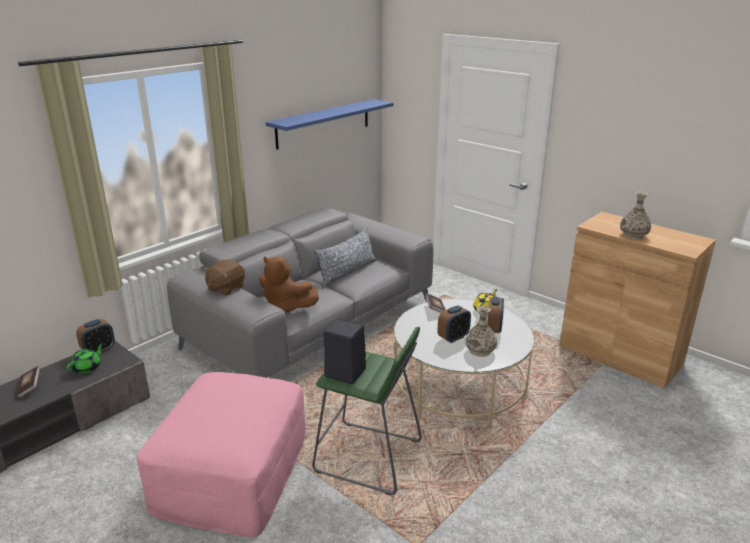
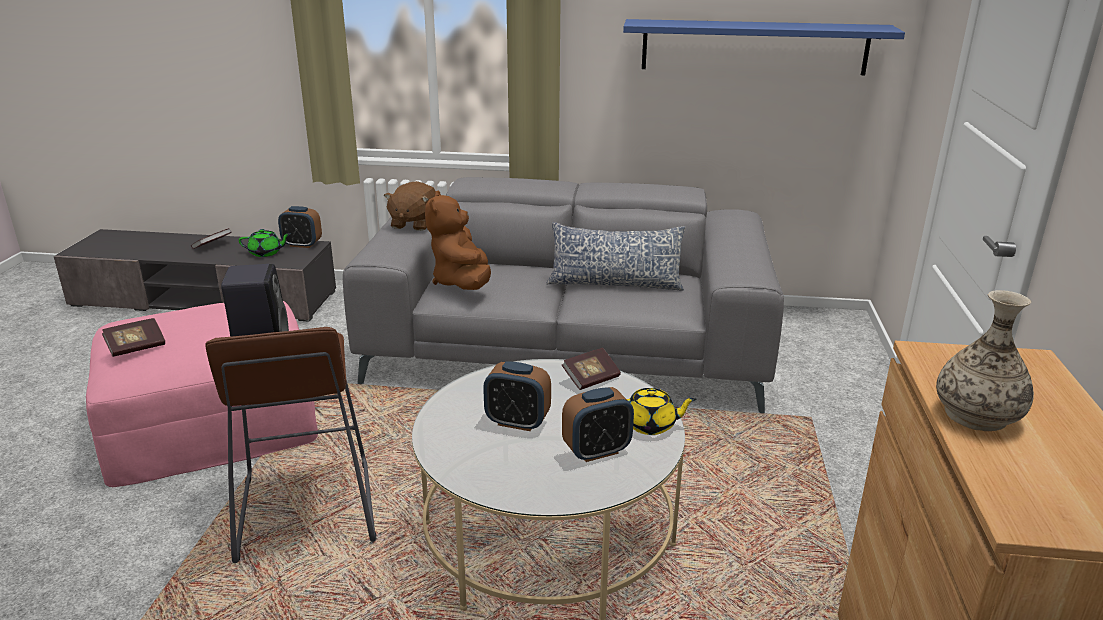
camera: 55 degrees right, 0 degrees up
(225, 288) = (413, 224): brown plush toy -> brown plush toy turned 75 degrees counterclockwise
(227, 434) = (136, 347): none -> book
(368, 457) = (306, 510): green stool -> brown stool
(480, 350) = (502, 459): vase -> none

